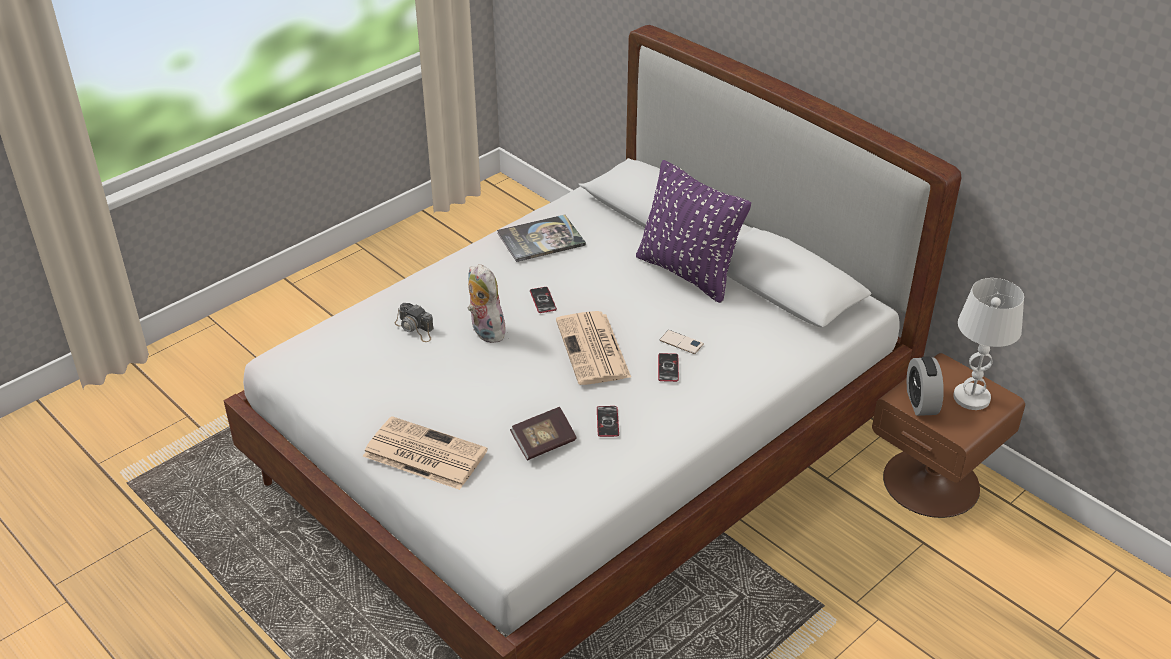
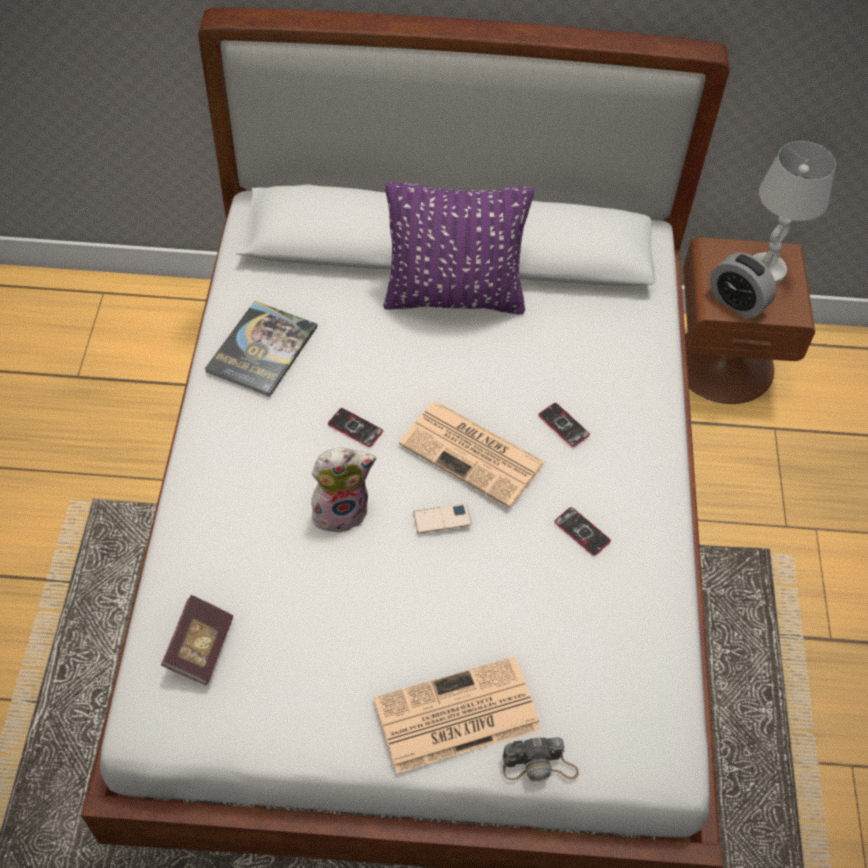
camera: 45 degrees left, 15 degrees up
(415, 328) = (264, 562): camera -> camera (539, 765)
(485, 331) = (341, 511): plush toy -> plush toy turned 150 degrees clockwise
(543, 443) = (553, 604): book -> book (200, 647)
(681, 342) = (541, 385): phone -> phone (442, 518)

